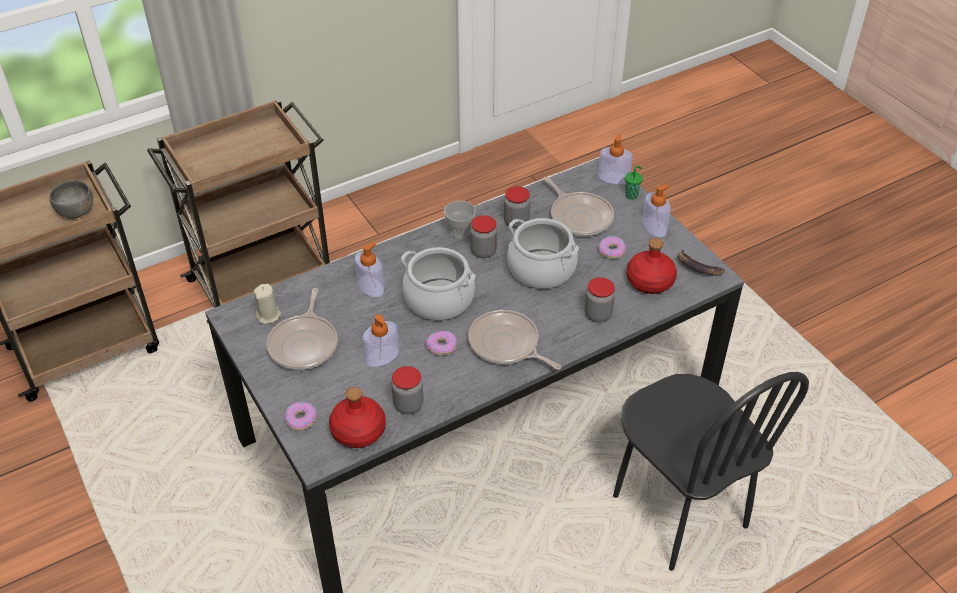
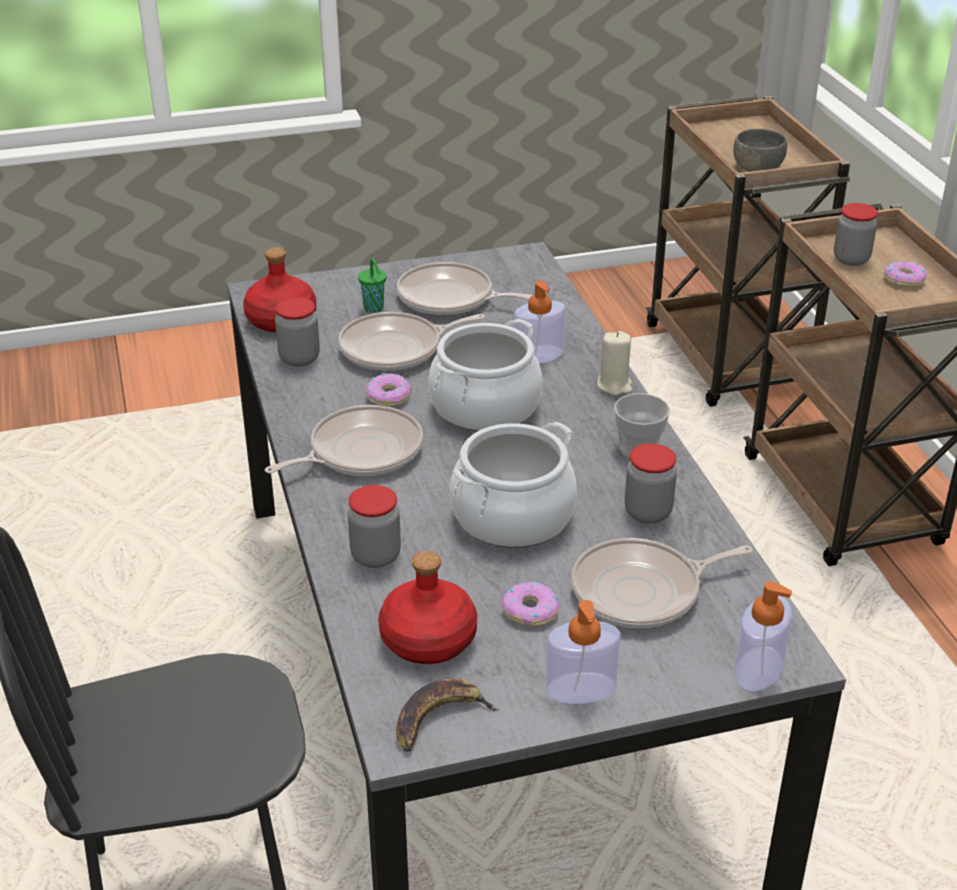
camera: 105 degrees right, 10 degrees down
(268, 315) = (515, 279): beige candle -> beige candle (614, 385)
(301, 419) = (325, 287): donut -> donut (904, 280)
(382, 356) = (396, 349): soap dispenser -> frying pan
(483, 251) = (580, 464): jar -> jar (851, 259)
(632, 195) = (693, 682): green cup -> green cup (374, 309)

